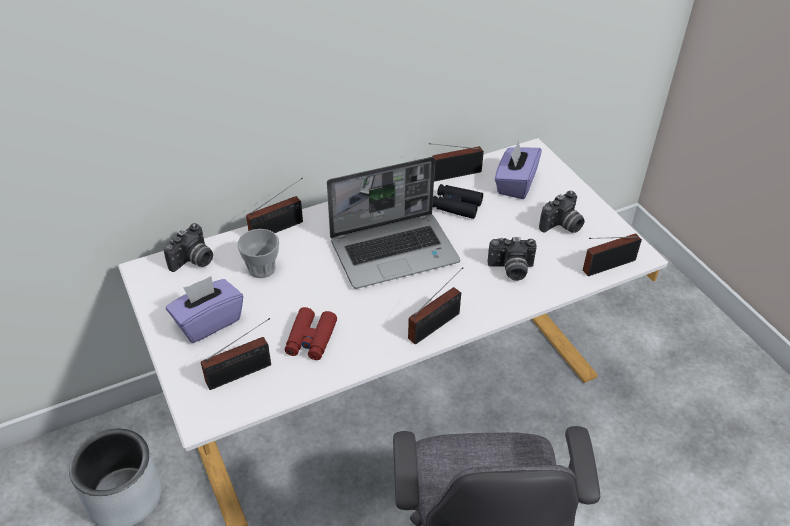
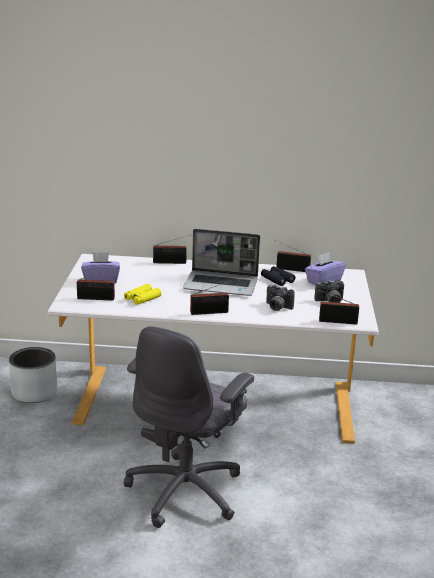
camera: 30 degrees right, 20 degrees down
(193, 261) = (116, 261): camera -> none
(262, 268) = (146, 272): cup -> none
(311, 339) = (142, 298): red binoculars -> yellow binoculars

